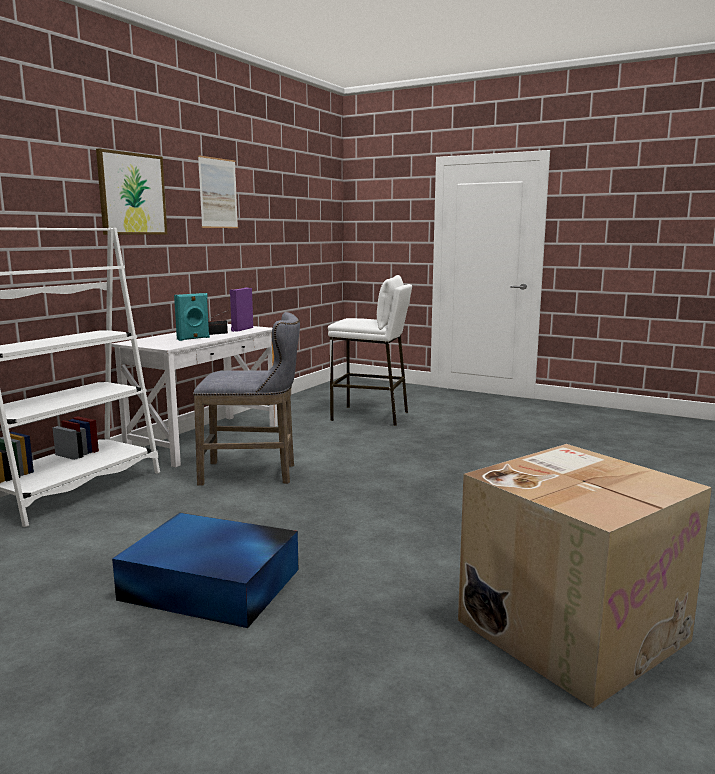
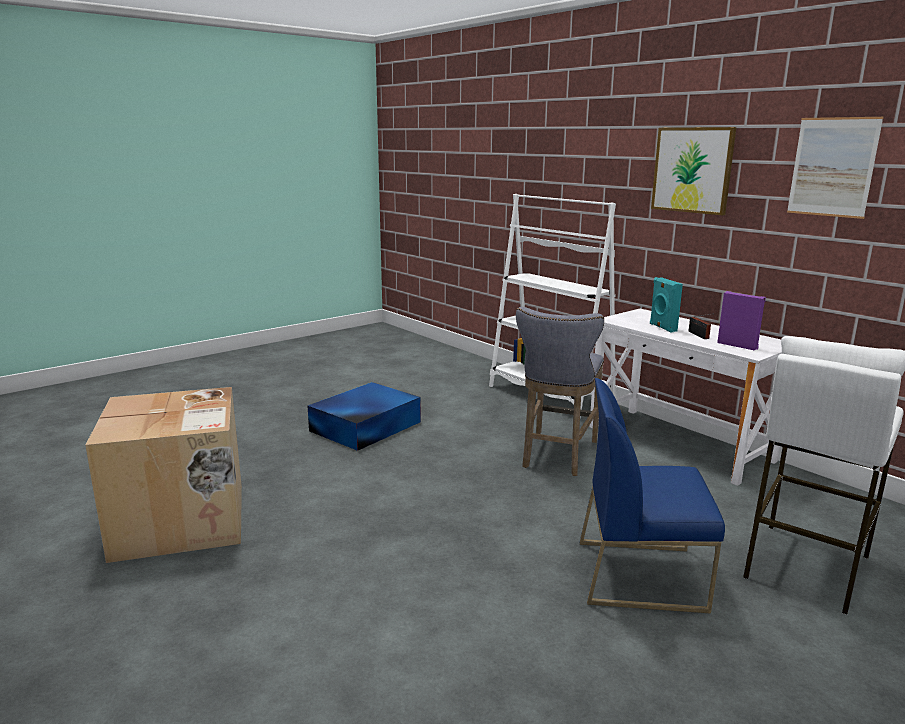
camera: 110 degrees right, 5 degrees up
(419, 443) = (641, 574): none -> blue chair

